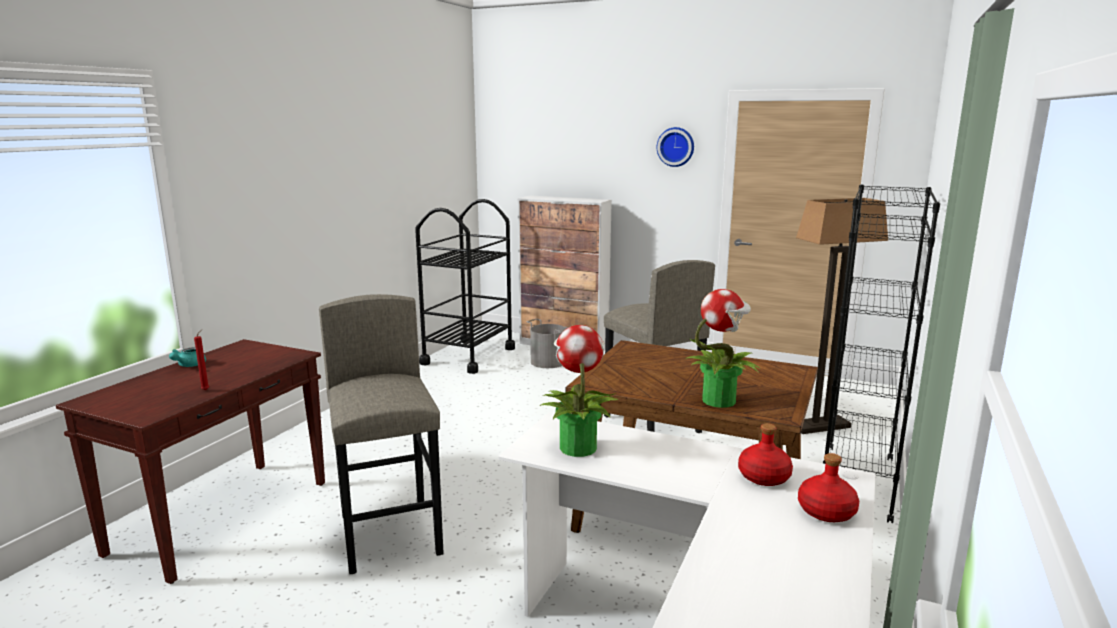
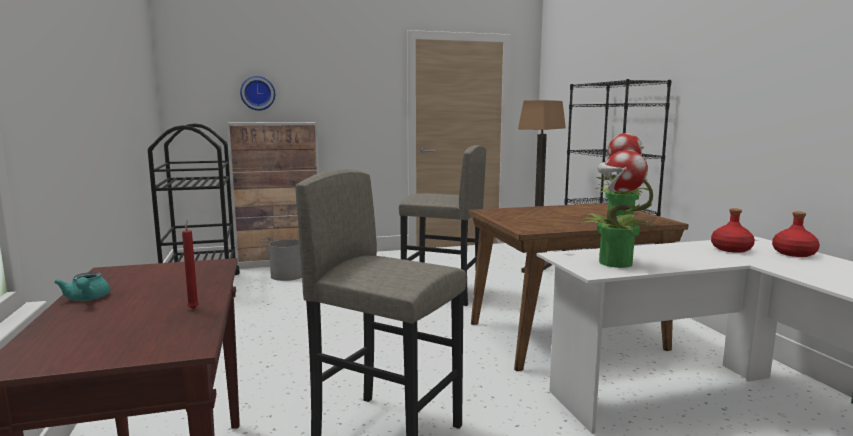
camera: 40 degrees left, 5 degrees down
(676, 147) = (368, 75): wall clock -> wall clock (258, 93)

